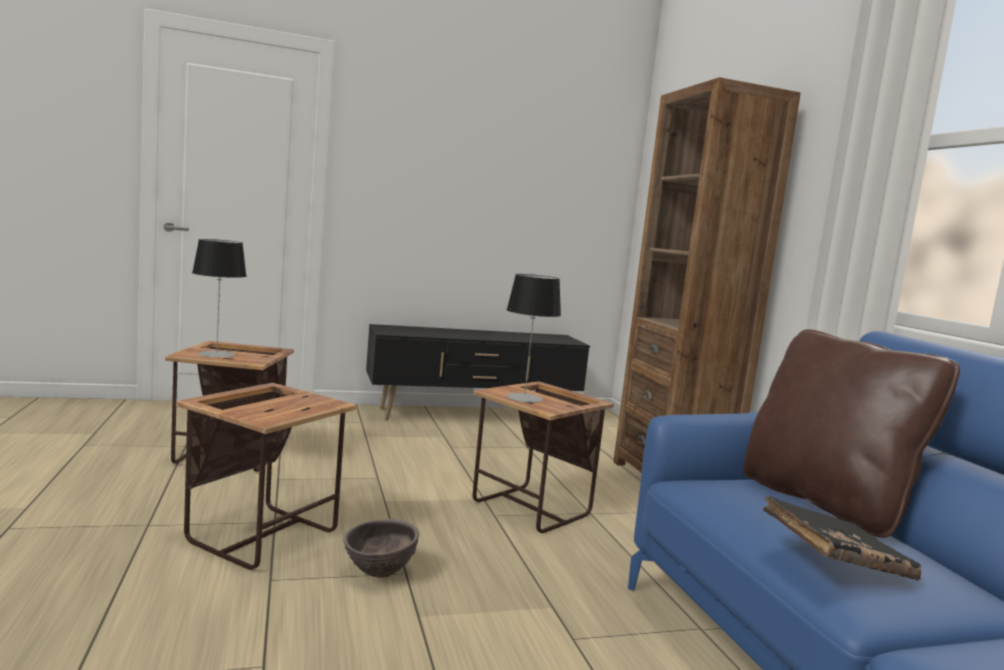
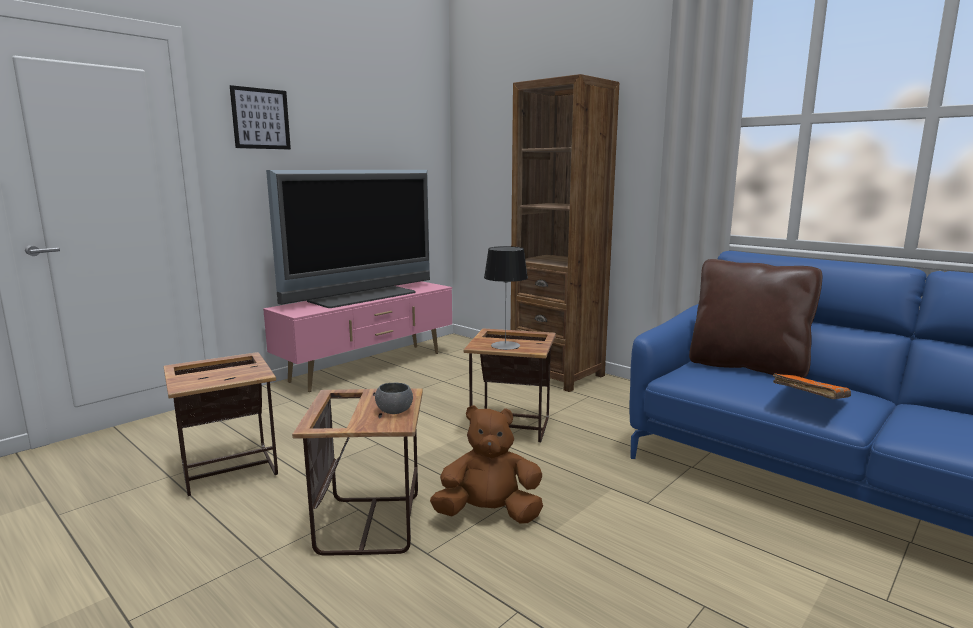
camera: 30 degrees left, 5 degrees up
(216, 354) = (210, 377): table lamp -> none
(286, 411) = (394, 411): none -> grey bowl
(379, 573) = (489, 514): brown bowl -> brown plush toy
(400, 132) = (260, 118): none -> picture
(473, 416) = (369, 367): black tv stand -> pink tv stand
(477, 334) = (363, 296): none -> television
(835, 560) = (809, 399): black book -> orange book

